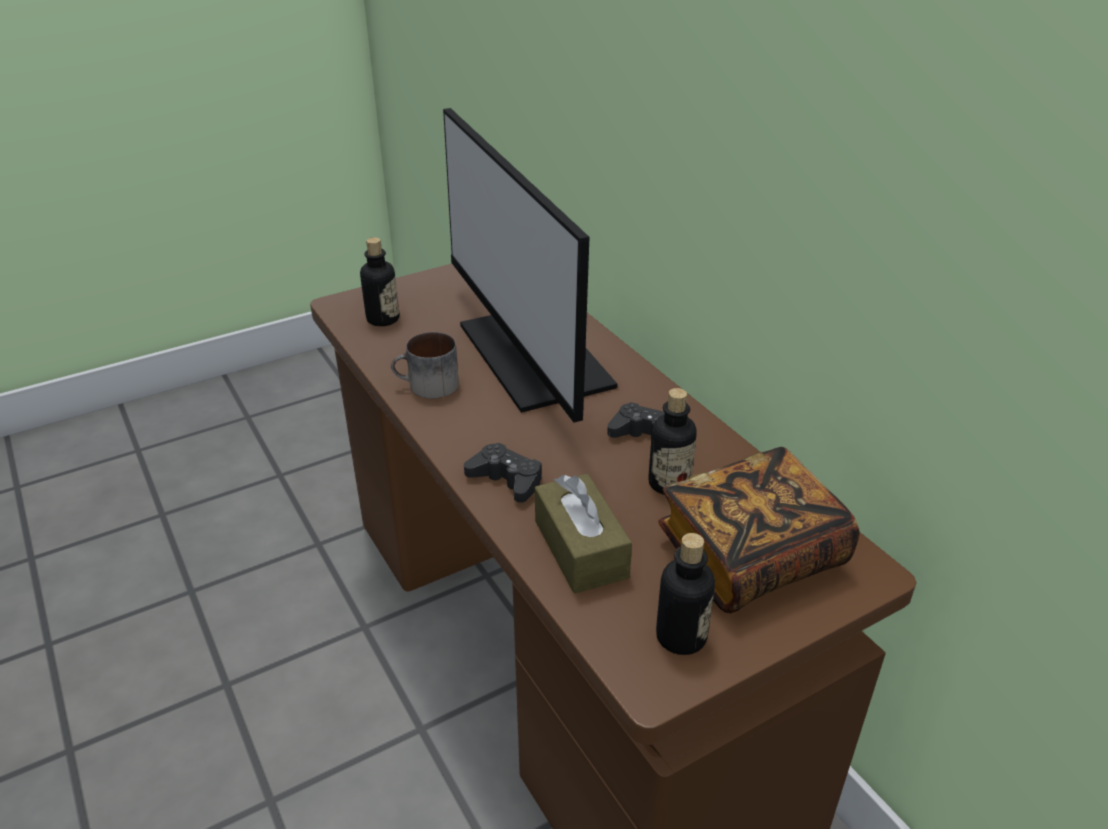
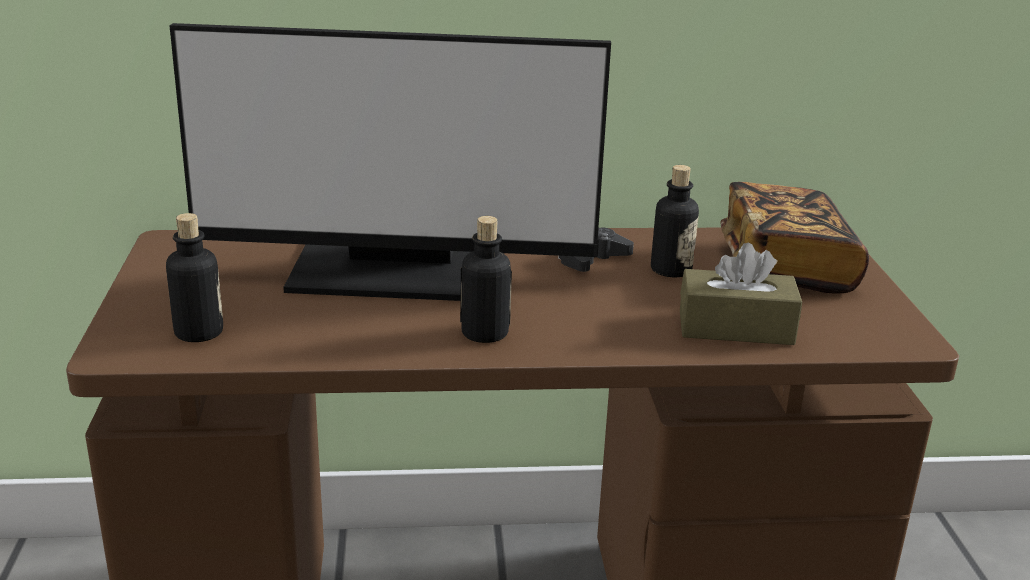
camera: 65 degrees left, 10 degrees down
(427, 387) = (391, 338): mug -> none
(506, 480) = (607, 335): black game controller -> none
(681, 637) = (866, 317): bottle -> bottle (484, 333)

